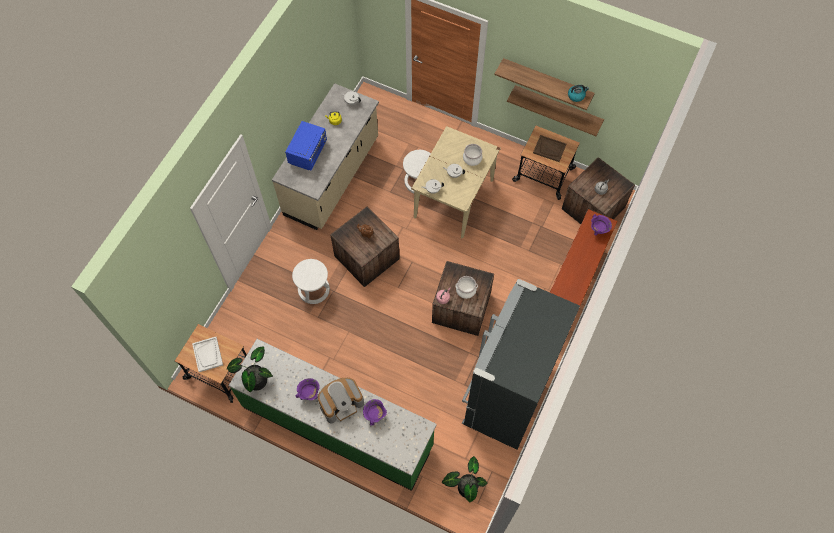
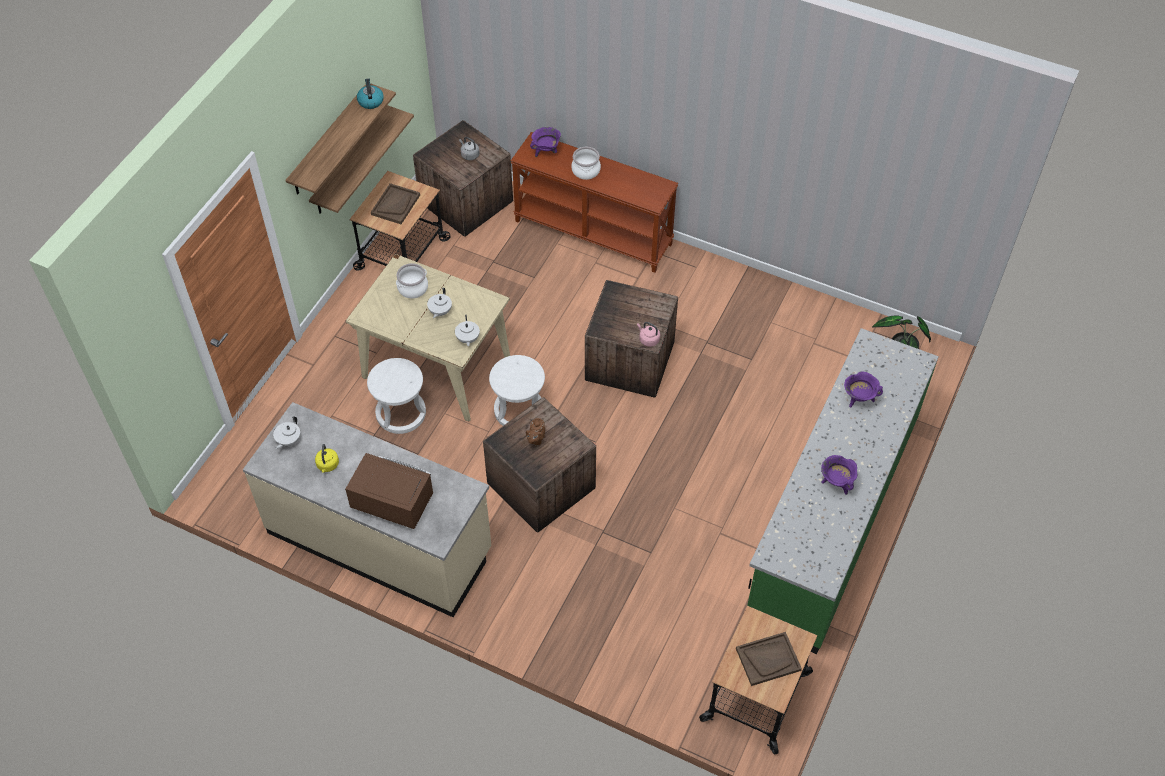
camera: 90 degrees left, 10 degrees down
(208, 354) = (768, 659): white tray -> brown tray
(255, 379) = (820, 560): potted plant -> none
(308, 153) = (392, 503): blue microwave -> brown microwave
(313, 290) = (601, 561): white stool -> white stool (519, 410)
(341, 403) = (845, 441): coffee machine -> none
(466, 290) = (634, 312): cooking pot -> cooking pot (585, 170)
(506, 396) = (763, 312): black fridge -> none

